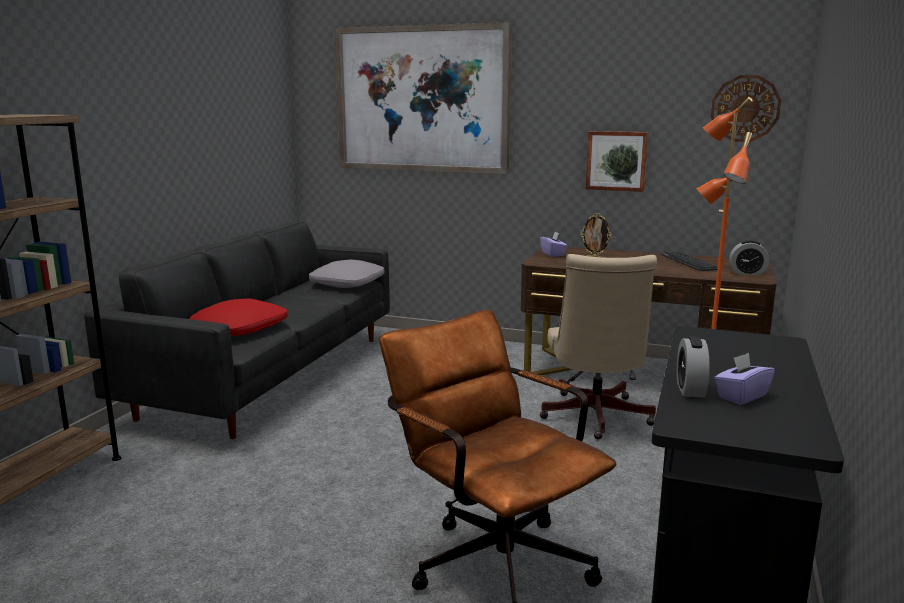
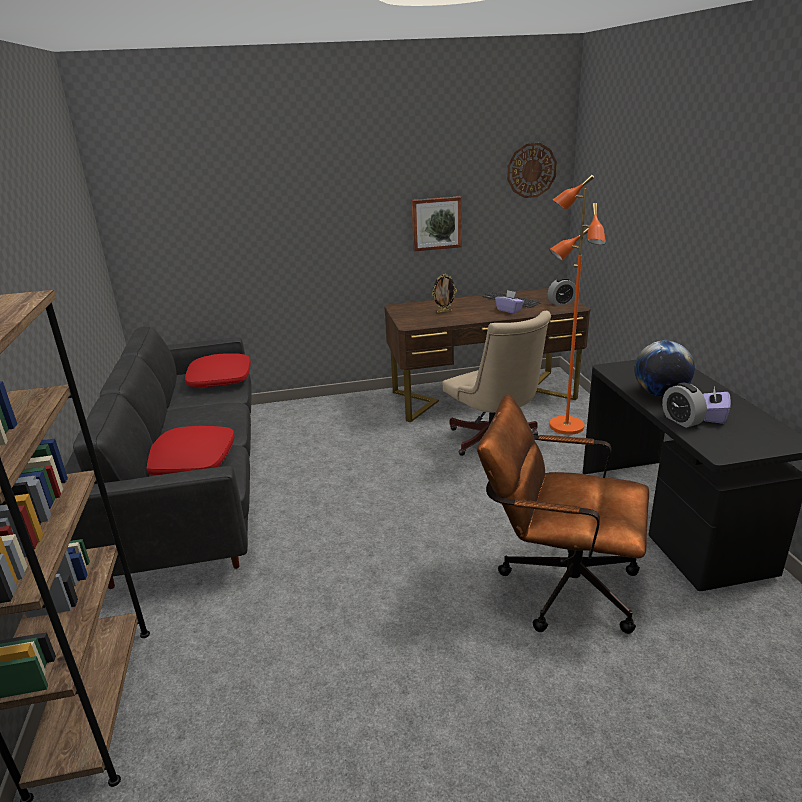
camera: 30 degrees left, 10 degrees up
(347, 283) = (219, 379): grey pillow -> red pillow
(422, 99) = (247, 184): picture -> none
(553, 254) = (407, 314): purple tissue box -> purple tissue box (509, 310)
(712, 363) = (660, 393): none -> globe

